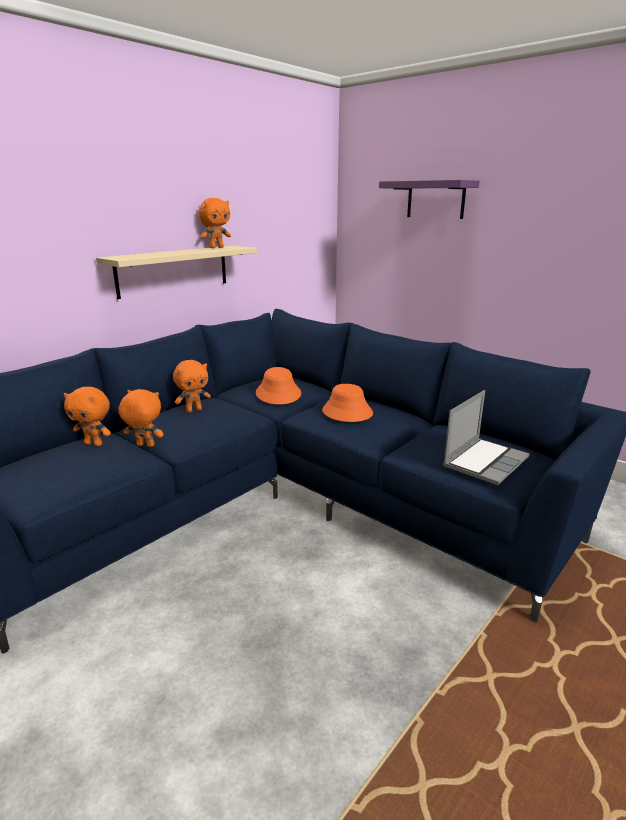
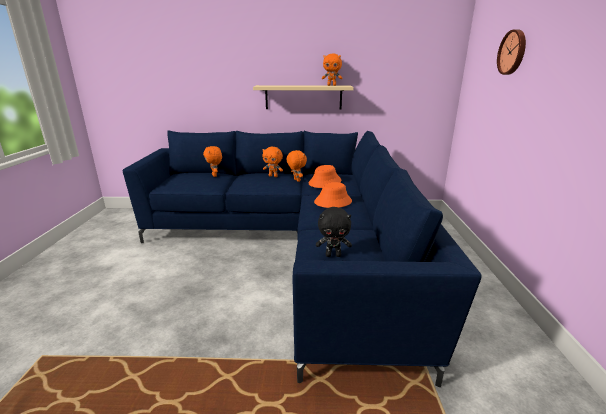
camera: 50 degrees right, 0 degrees up
(144, 446) = (229, 183): orange plush toy -> orange plush toy (296, 180)
(435, 199) = (513, 52): purple shelf -> wall clock
(485, 461) = (333, 255): laptop -> black plush toy

